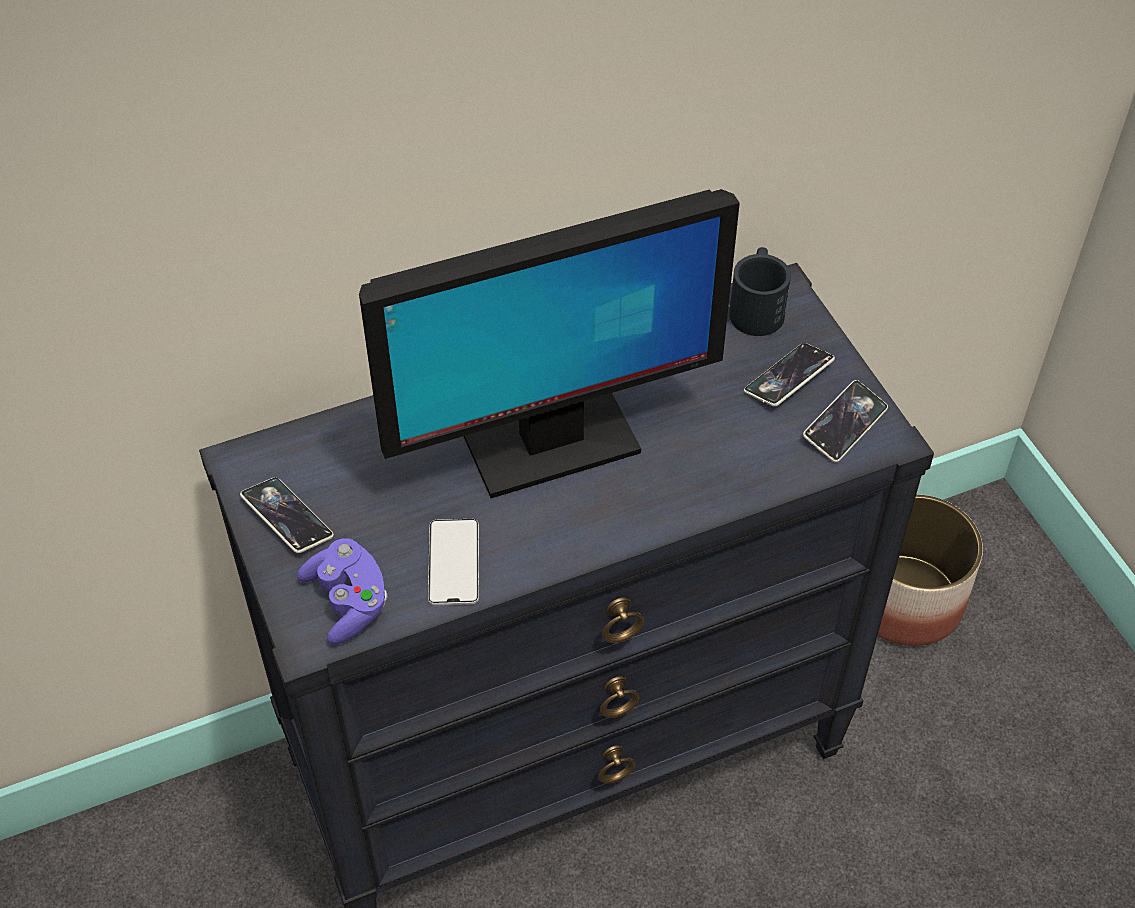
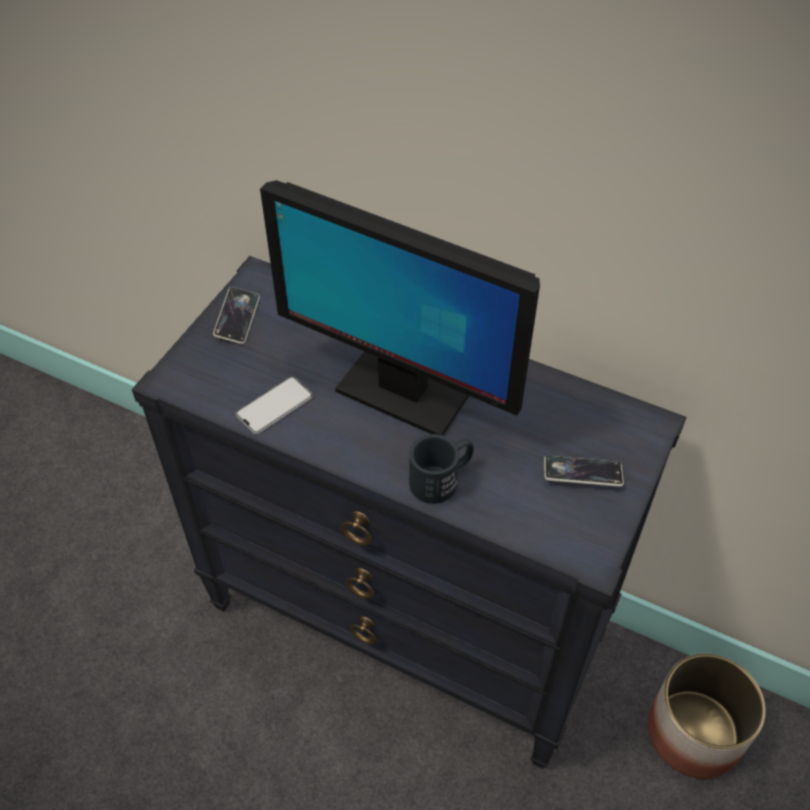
camera: 50 degrees right, 0 degrees up
(348, 602) = (205, 379): purple game controller -> none
(757, 306) = (623, 420): black mug -> black mug (442, 478)
(845, 425) = (577, 529): phone -> none

